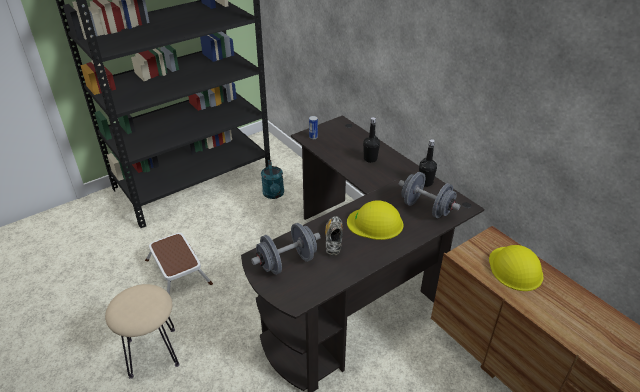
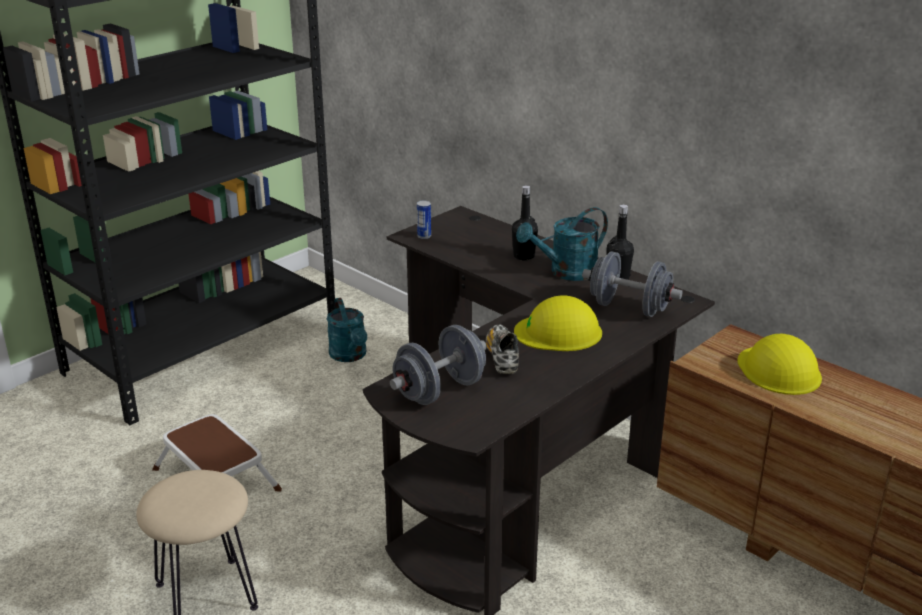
camera: 10 degrees left, 10 degrees down
(393, 175) = (566, 273): none -> turquoise watering can

